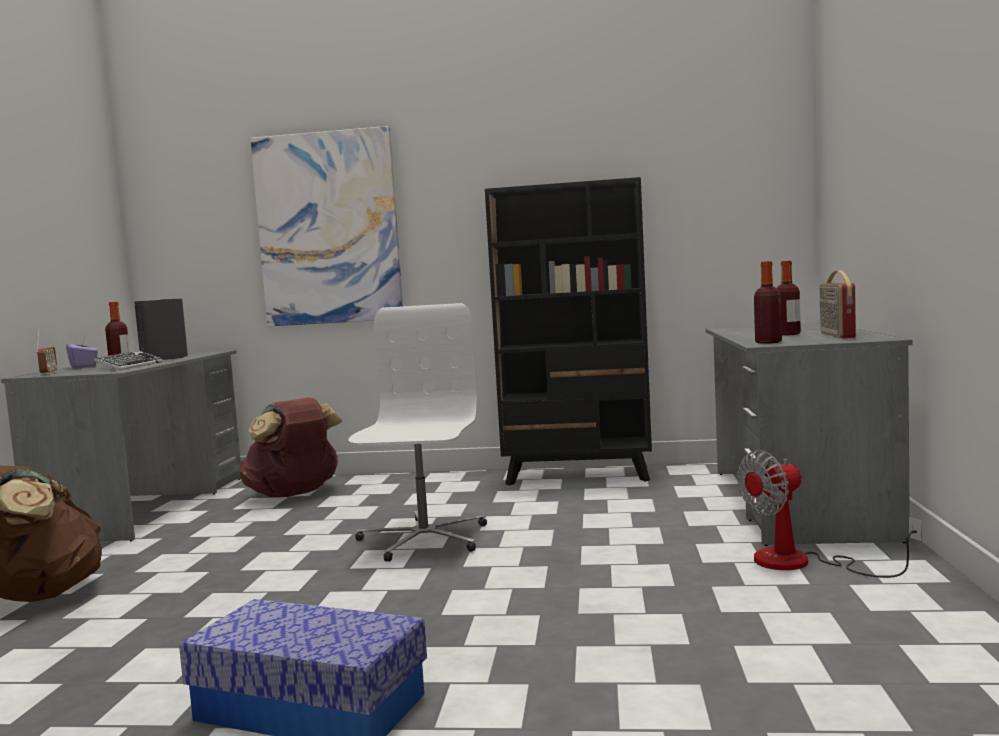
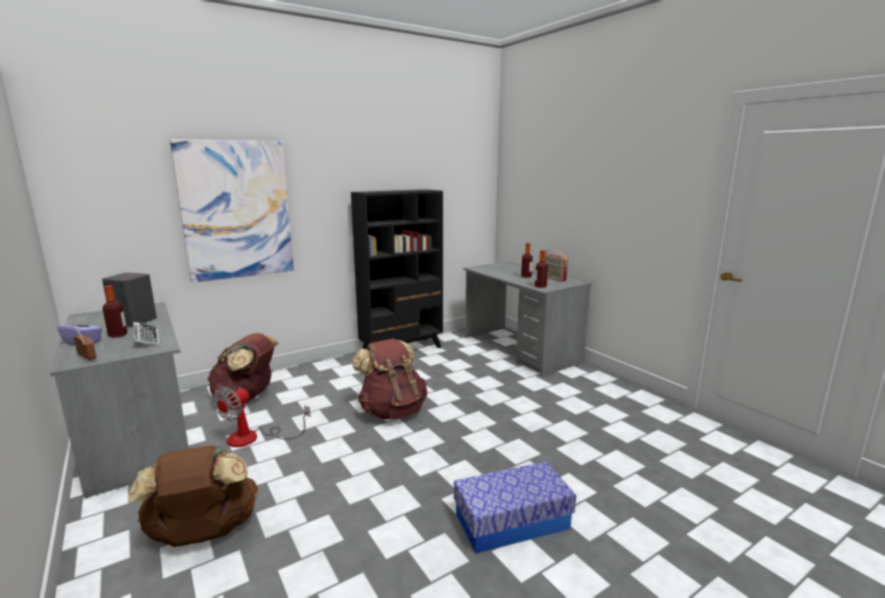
camera: 40 degrees left, 10 degrees up
(423, 539) = (392, 411): white office chair -> brown backpack
(802, 563) = (566, 382): fan -> fan (253, 438)

